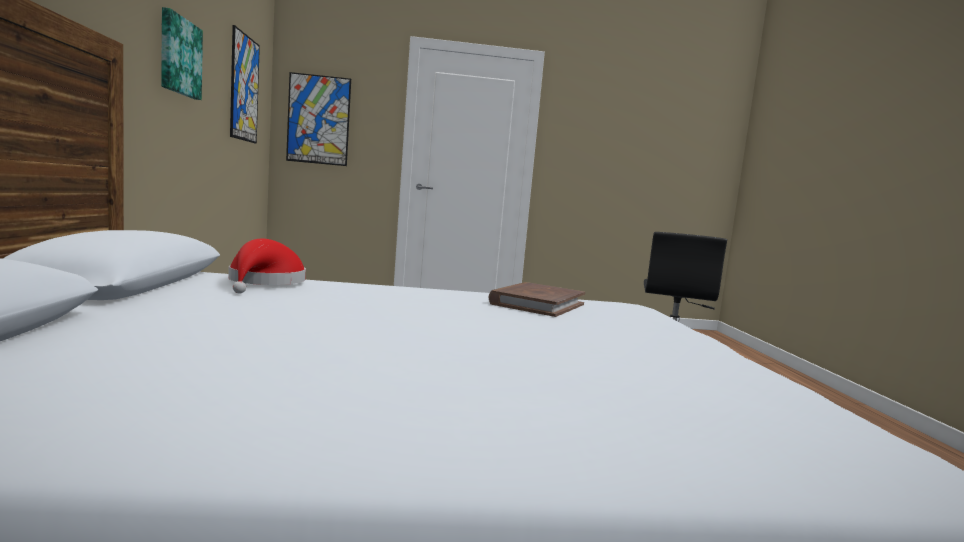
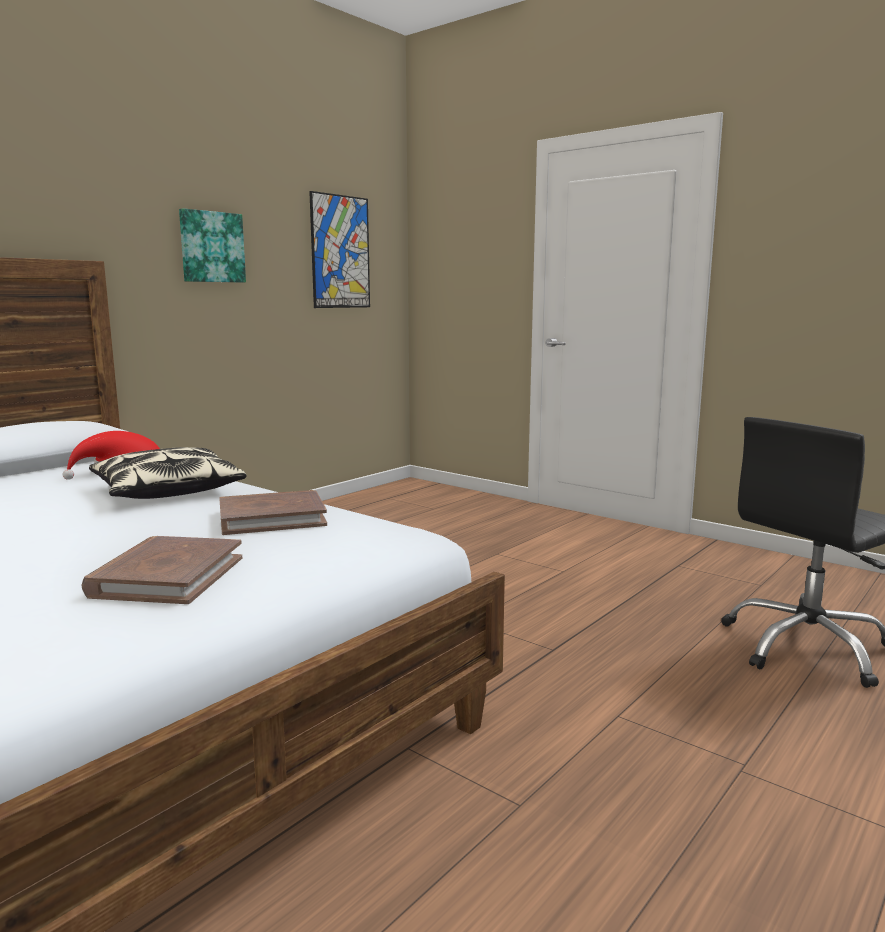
camera: 45 degrees right, 5 degrees up
(318, 120) = (448, 268): picture -> none
(382, 294) = (166, 490): none -> pillow
(641, 342) = (167, 576): none -> brown book

